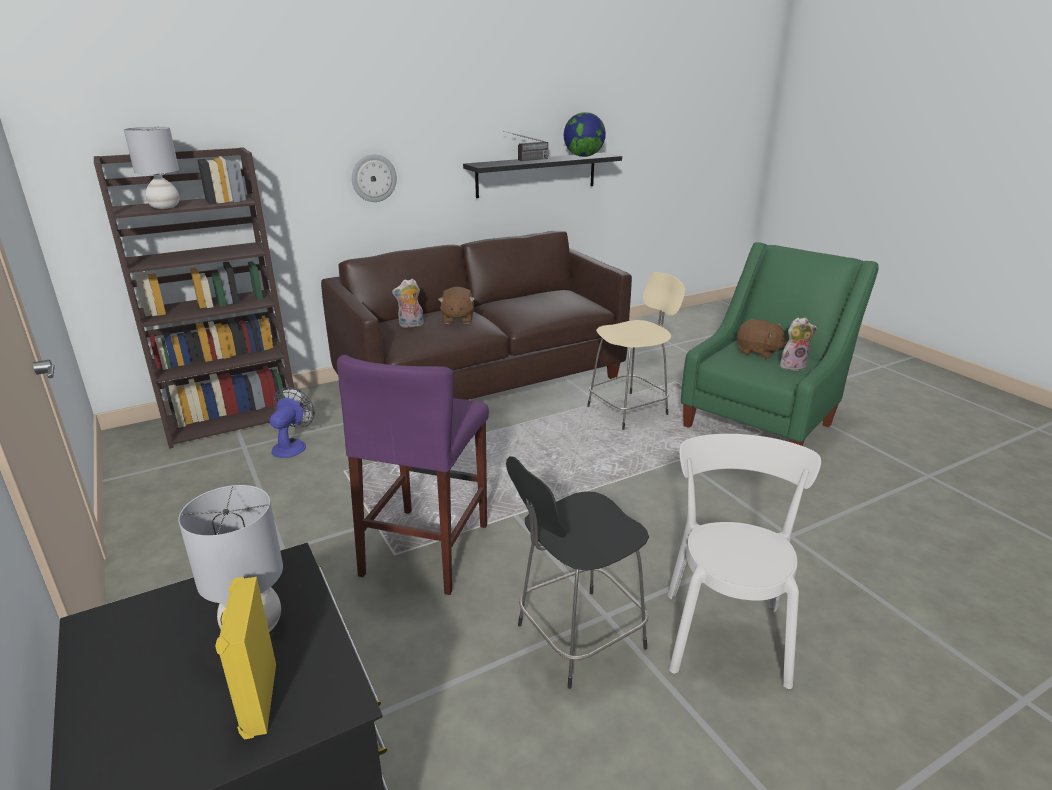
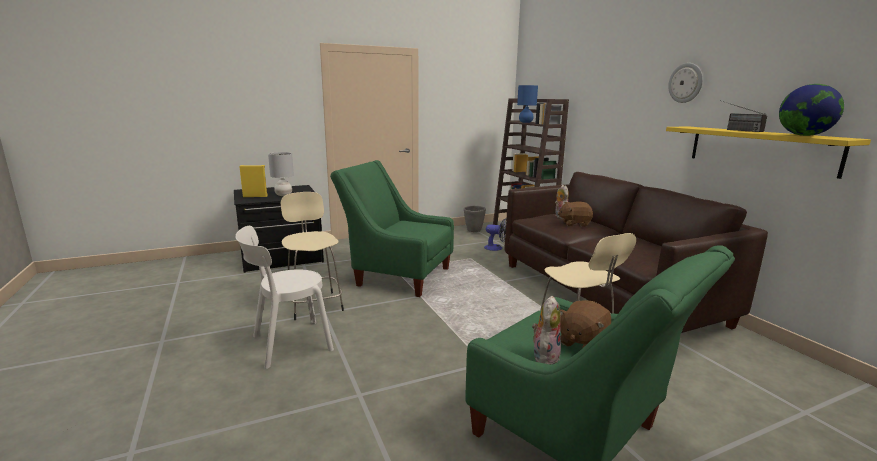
camera: 95 degrees right, 10 degrees down
(162, 469) = (473, 231): none -> grey planter
(165, 207) = (525, 122): grey table lamp -> blue table lamp
(373, 178) = (625, 127): wall clock -> wall clock (686, 83)
(426, 549) = (397, 275): purple stool -> green armchair
(536, 174) = (760, 149): black shelf -> yellow shelf
(576, 638) = (314, 304): black stool -> beige stool
(725, 631) = (287, 344): white chair -> white chair turned 135 degrees clockwise
(793, 366) = (544, 356): plush toy -> plush toy turned 150 degrees counterclockwise

